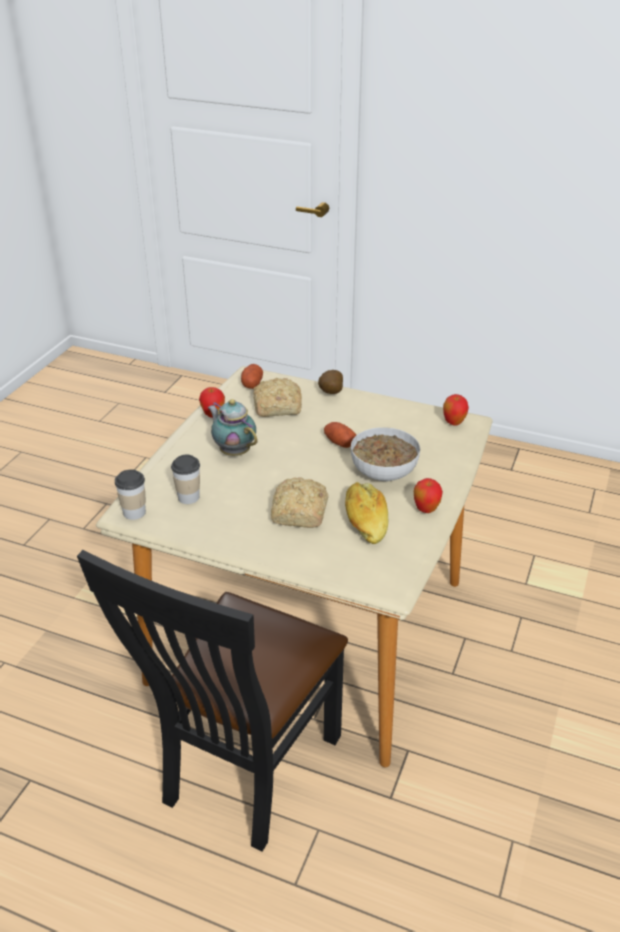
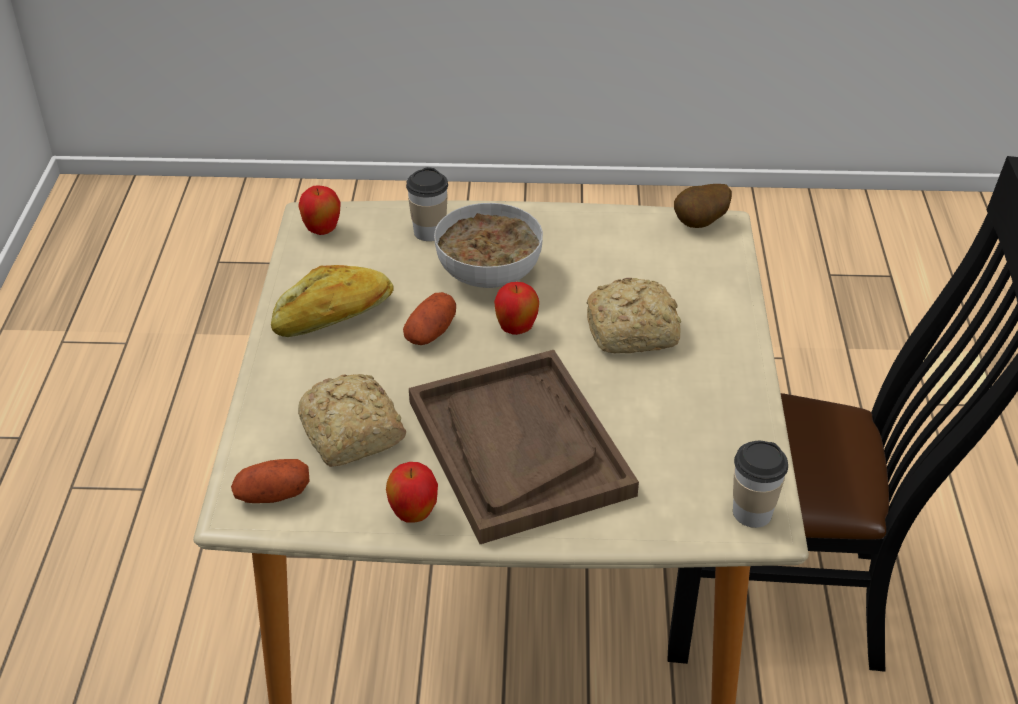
camera: 110 degrees left, 5 degrees up
(188, 497) = (672, 460): cup -> cup (429, 232)
(234, 451) = (518, 447): teapot -> brown tray
(330, 393) = (277, 378): potato -> potato (701, 224)
(365, 521) = (611, 269): bread -> bread (334, 317)
(426, 510) = (553, 224): apple -> apple (516, 330)

